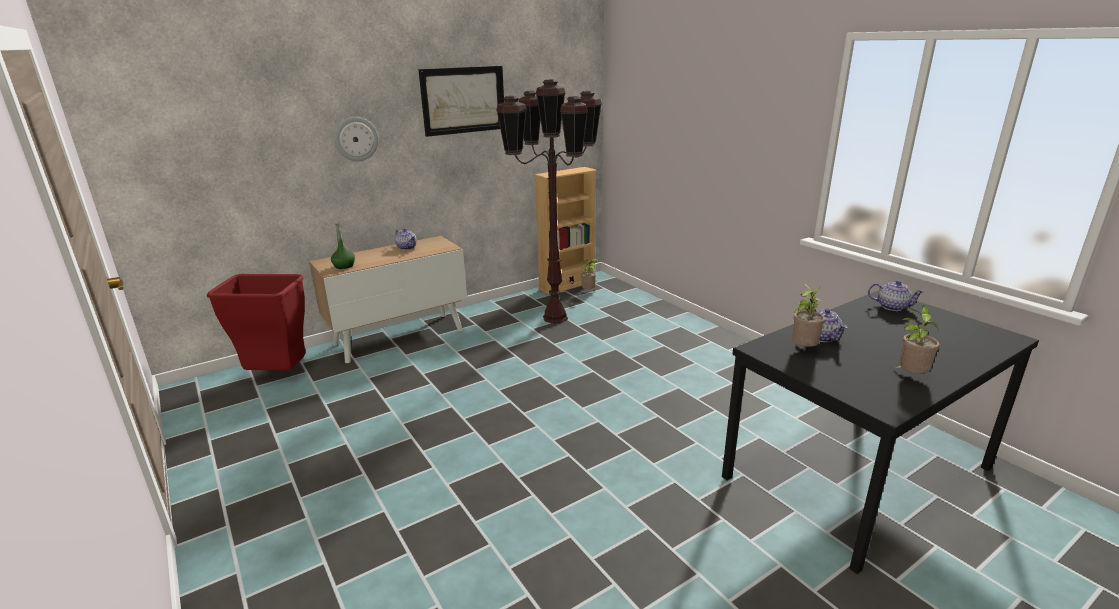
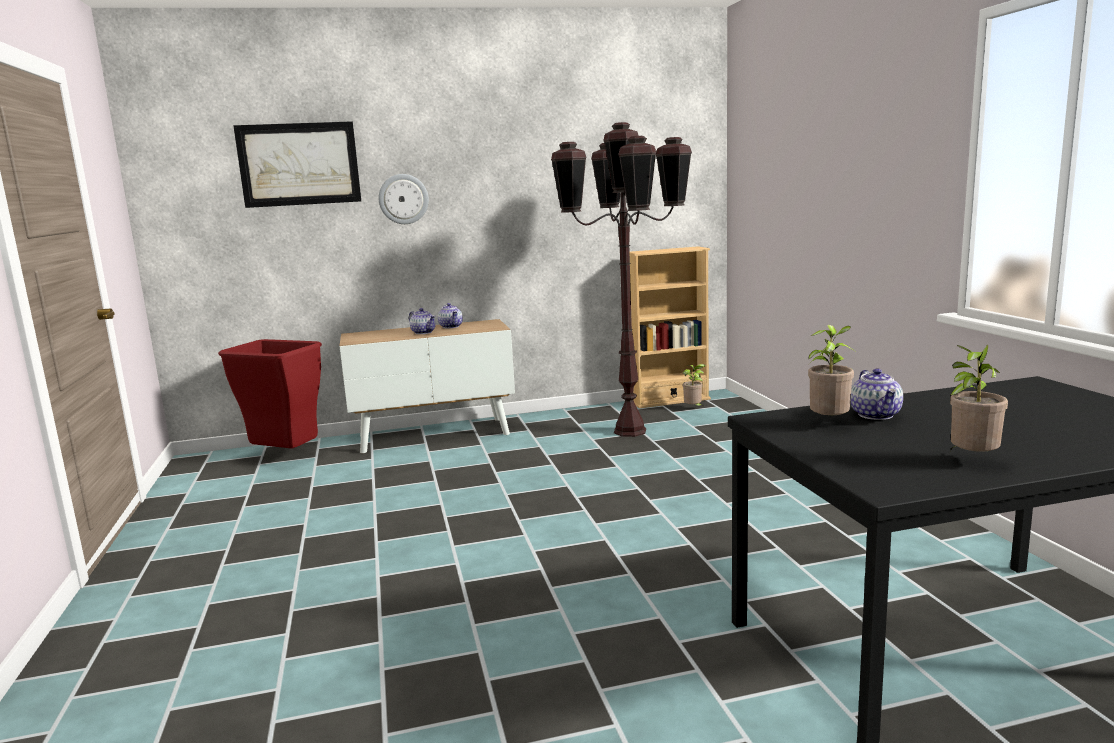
camera: 20 degrees right, 10 degrees down
(344, 266) = (369, 338): green bottle -> none
(463, 100) = (534, 159): picture -> picture (299, 164)
(892, 307) = (1034, 393): teapot -> teapot (424, 332)

